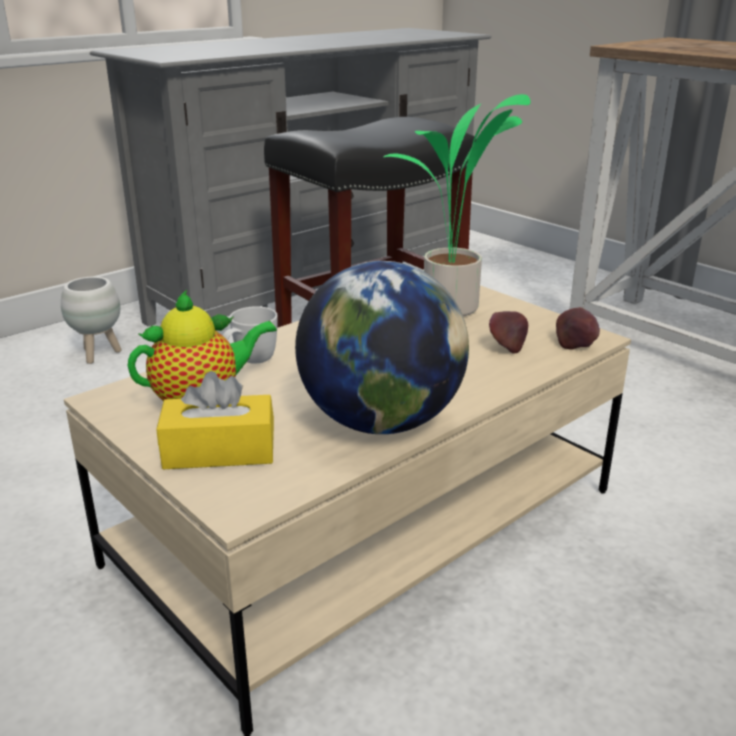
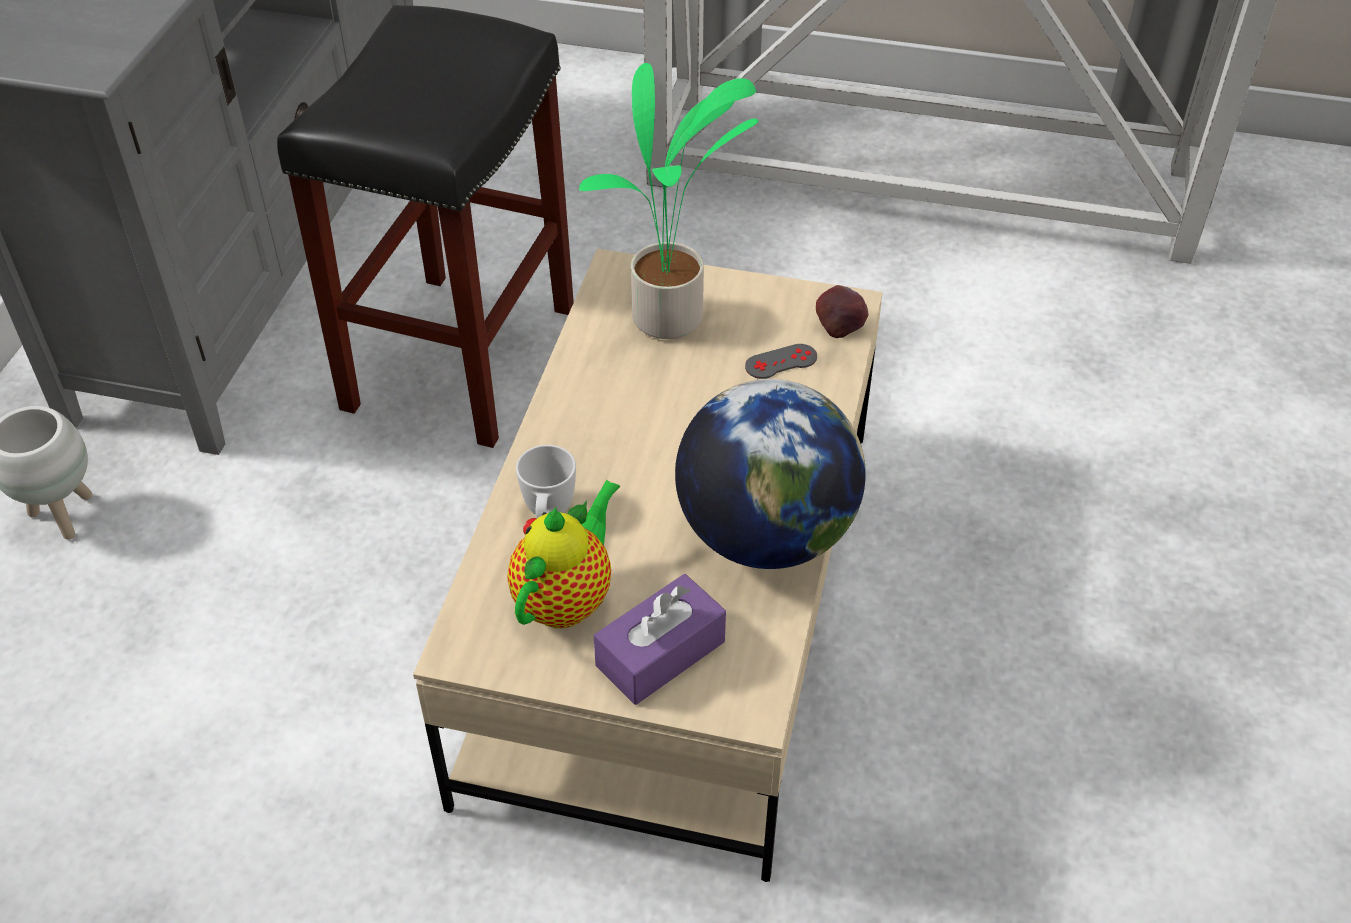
camera: 35 degrees left, 20 degrees up
(219, 451) = (660, 653): yellow tissue box -> purple tissue box
(506, 347) = (781, 362): apple -> grey game controller

